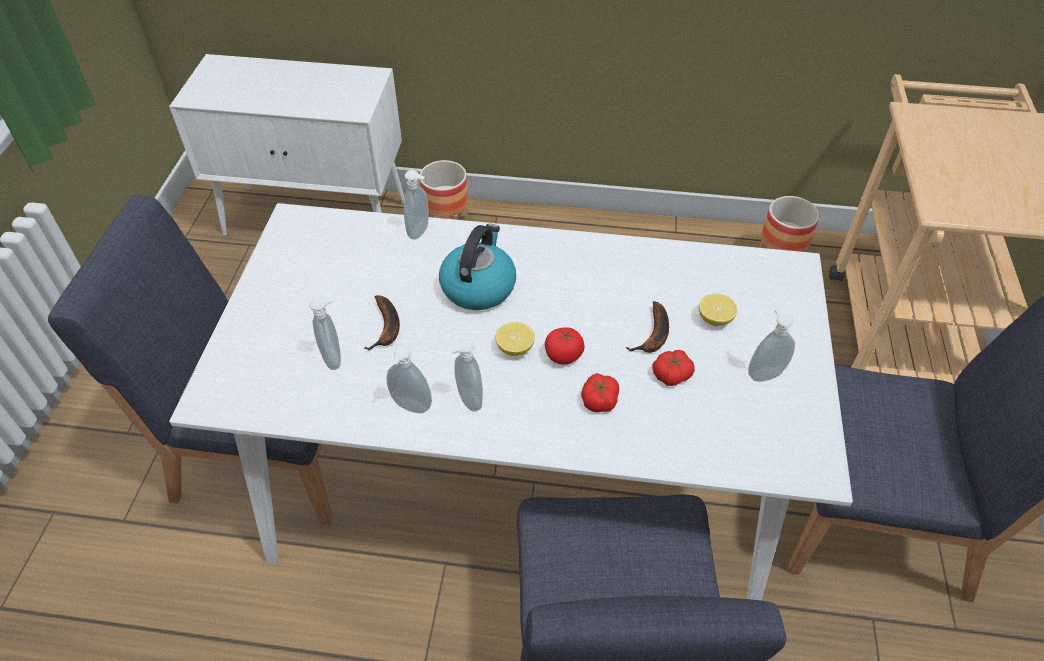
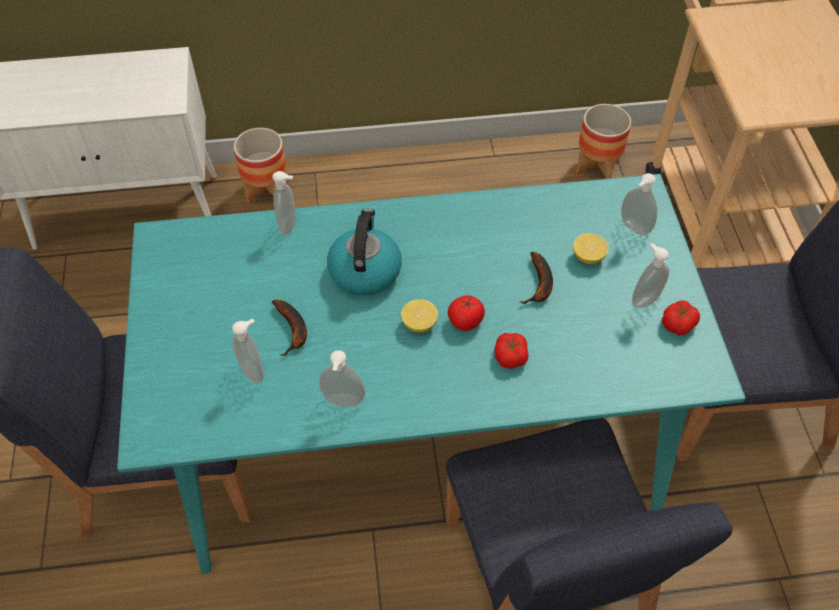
camera: 15 degrees left, 5 degrees up
(467, 400) = (393, 383): soap dispenser -> soap dispenser (633, 228)
(523, 478) = (420, 431): white dining table -> turquoise dining table
(671, 374) = (565, 318): tomato -> tomato (678, 323)

